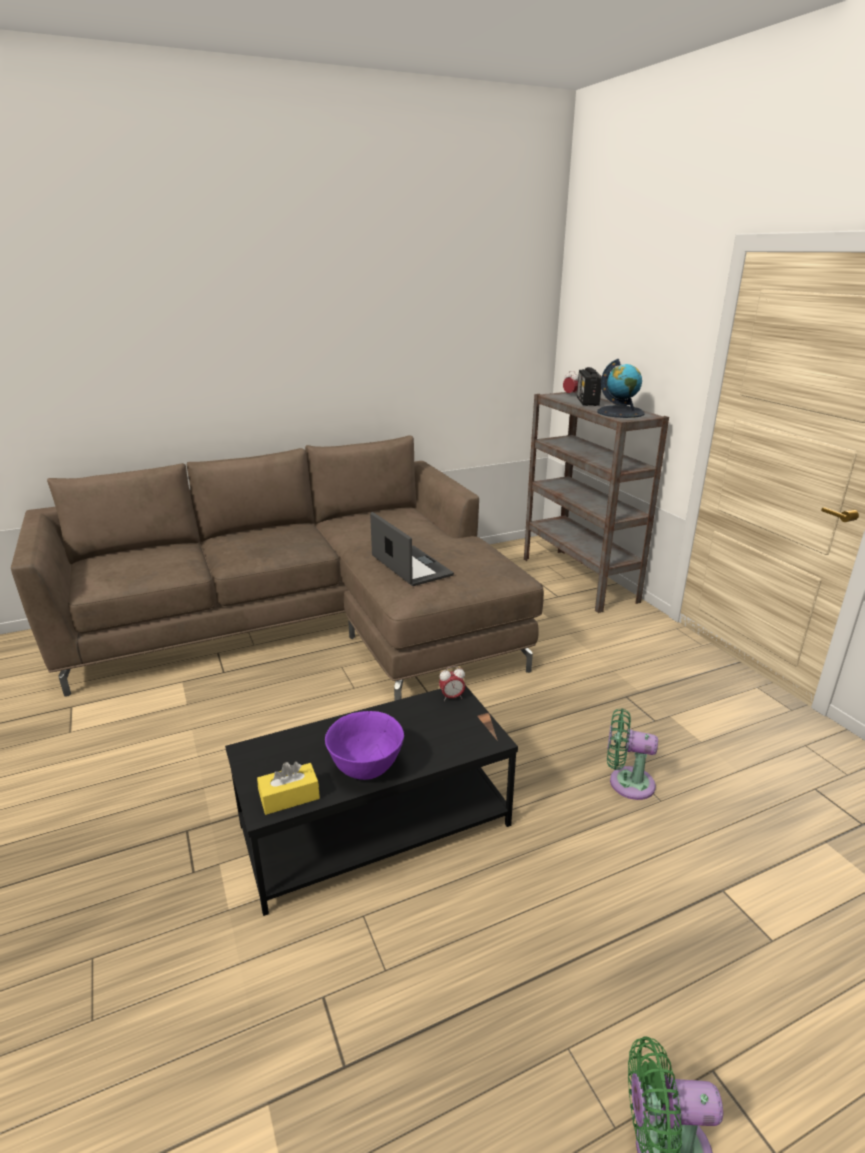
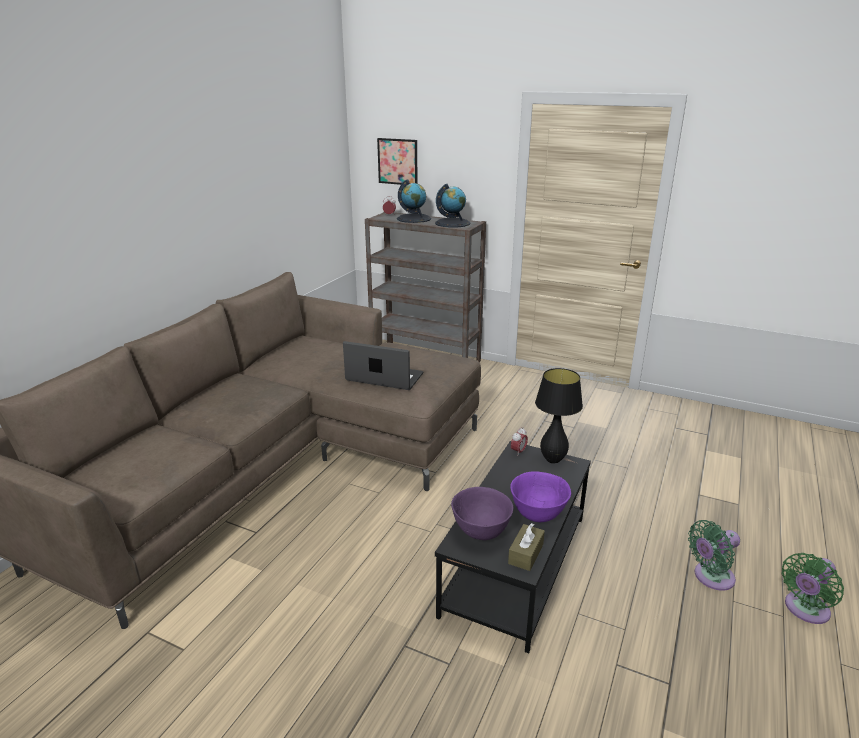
camera: 40 degrees left, 0 degrees up
(289, 751) = (480, 531): none -> purple bowl
(289, 797) = (525, 554): yellow tissue box -> brown tissue box
(475, 723) = (552, 460): none -> black table lamp
(587, 401) = (414, 218): radio -> globe
(597, 330) = (397, 161): none -> picture
(626, 782) = (602, 466): green fan -> green fan (710, 577)

